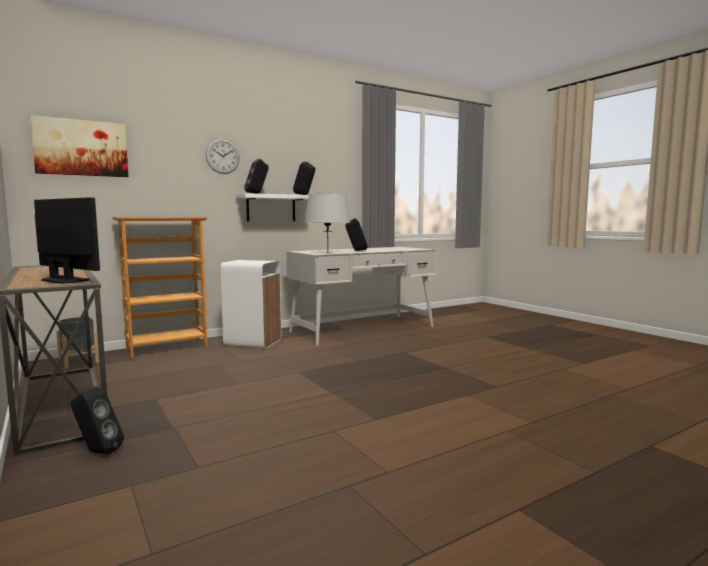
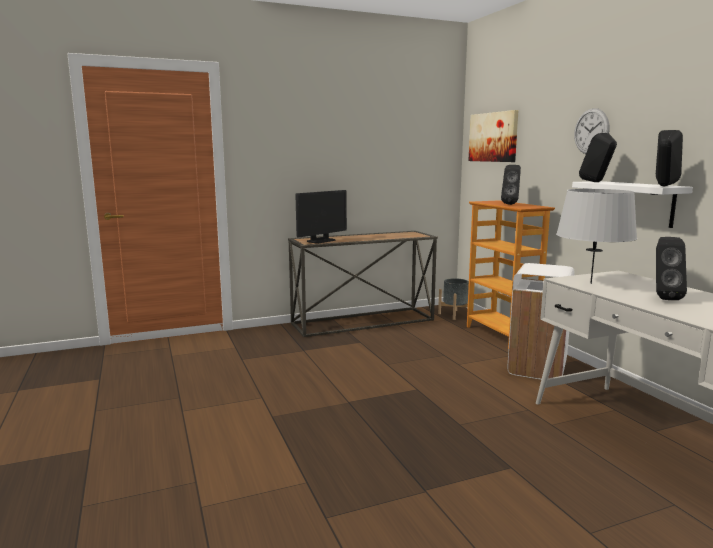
camera: 100 degrees right, 5 degrees up
(97, 452) = (281, 337): black speaker -> black speaker (510, 204)

